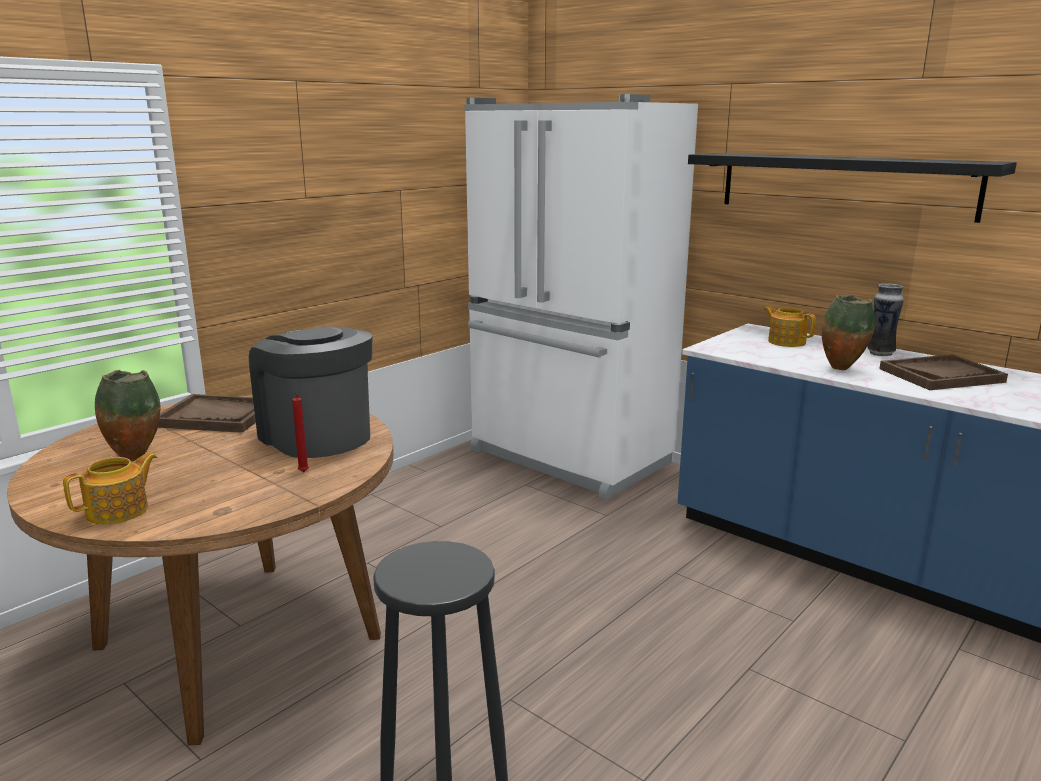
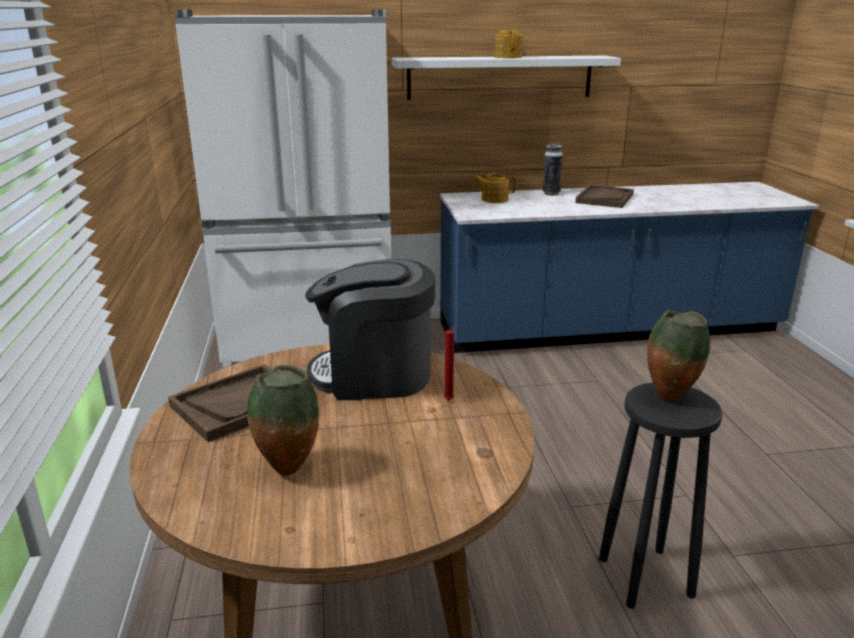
camera: 50 degrees left, 5 degrees up
(119, 511) = (419, 502): teapot -> teapot (508, 57)
(842, 369) = (562, 208): vase -> vase (669, 396)
(843, 185) = (500, 77): black shelf -> white shelf

